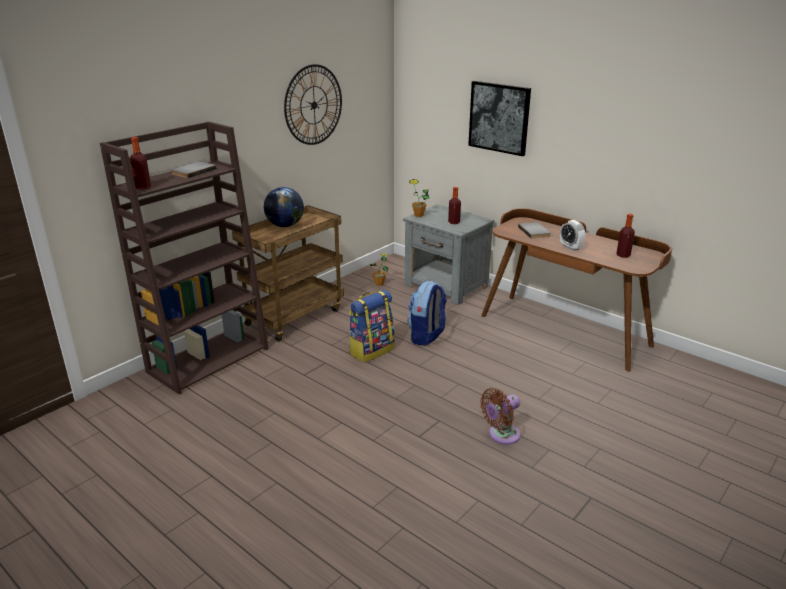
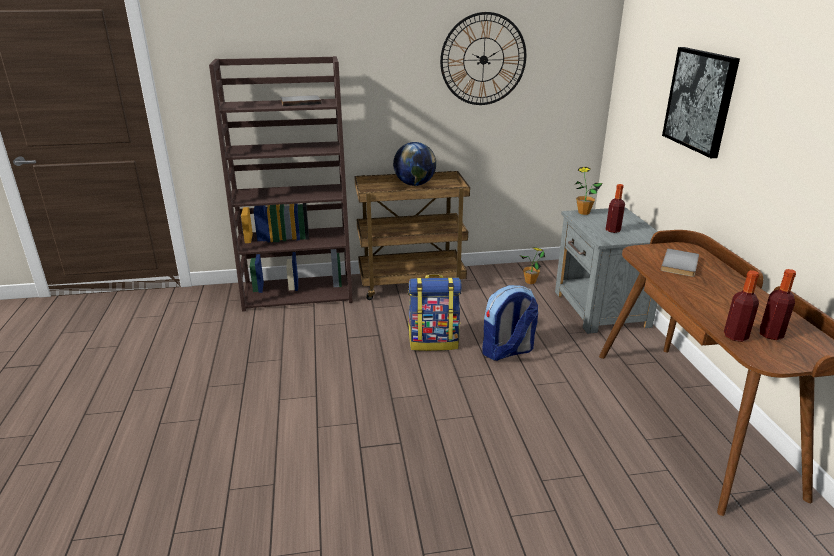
camera: 40 degrees right, 0 degrees up
(143, 187) = (237, 106): bottle -> bottle (735, 336)
(501, 435) = (440, 496): brown fan -> none
(570, 247) = (700, 298): alarm clock -> none

